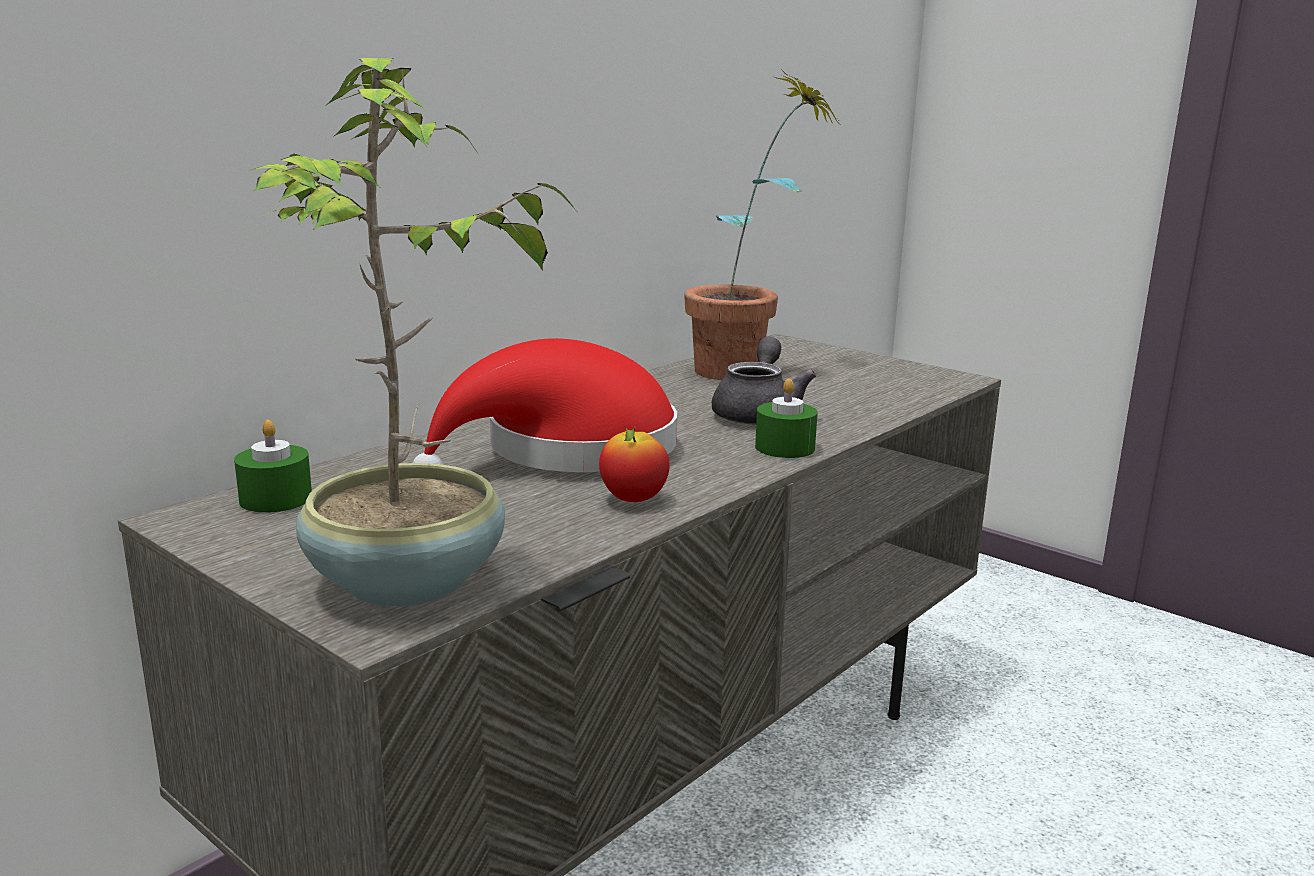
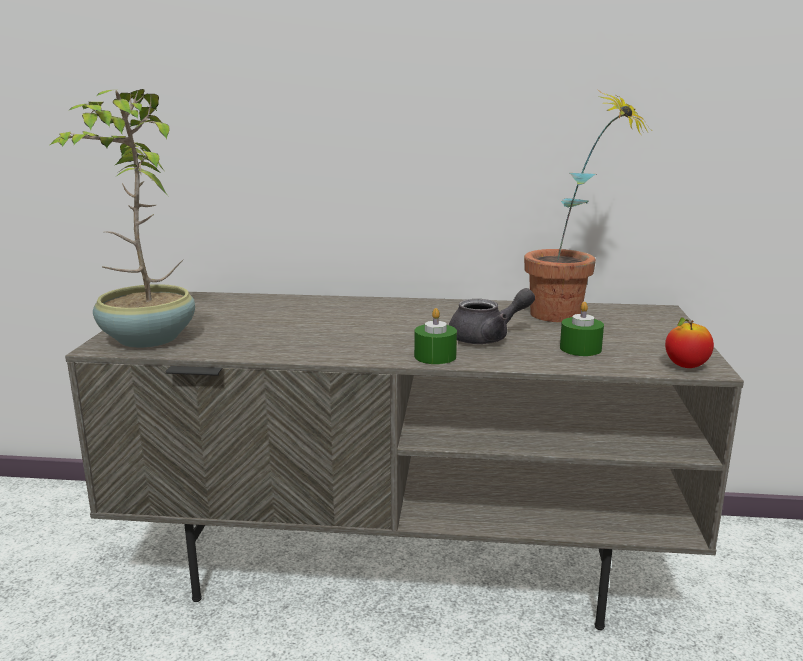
camera: 55 degrees right, 0 degrees up
(276, 499) = (208, 300): green candle -> green candle (580, 348)
(568, 451) = (343, 321): red hat -> none
(633, 500) = (295, 347): apple -> apple (686, 366)

